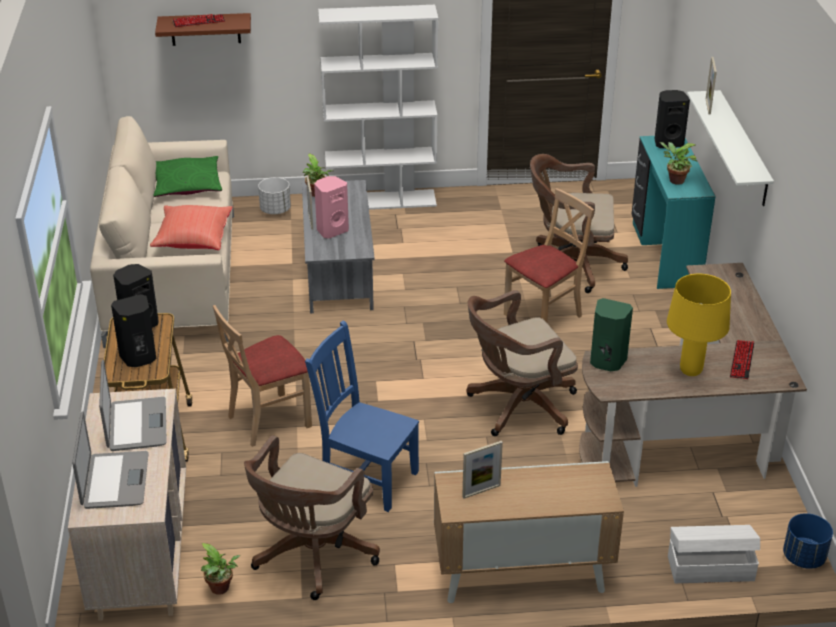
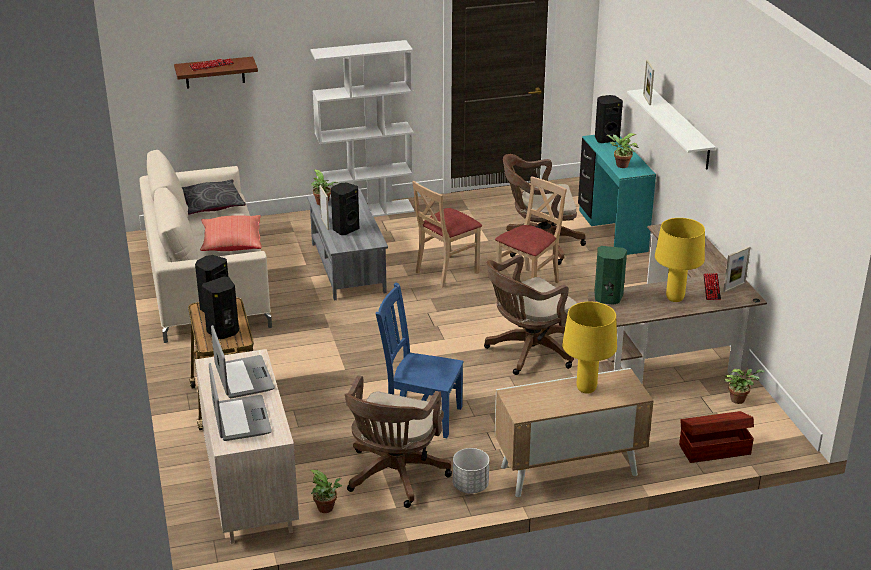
camera: 10 degrees left, 5 degrees down
(187, 185) = (211, 204): green pillow -> grey pillow
(269, 420) = (325, 382): beige chair -> beige chair (446, 271)
(275, 210) = (278, 225): white planter -> white planter (470, 486)
(331, 230) = (345, 229): pink speaker -> black speaker
(481, 491) = (538, 398): picture frame -> picture frame (734, 287)
(544, 485) = (585, 389): none -> yellow table lamp
(709, 567) = (713, 449): white storage box -> brown storage box
(760, 502) = (739, 399): none -> potted plant
(804, 557) = (783, 434): blue planter -> none

